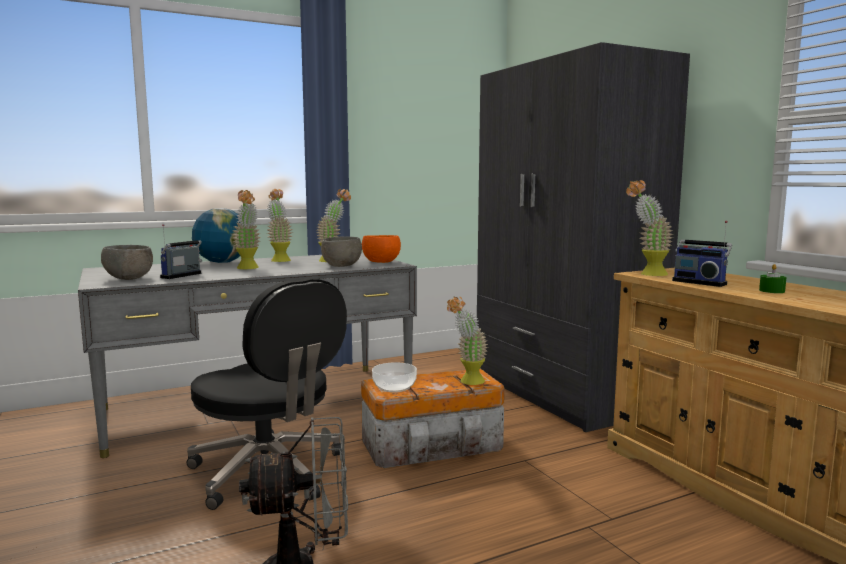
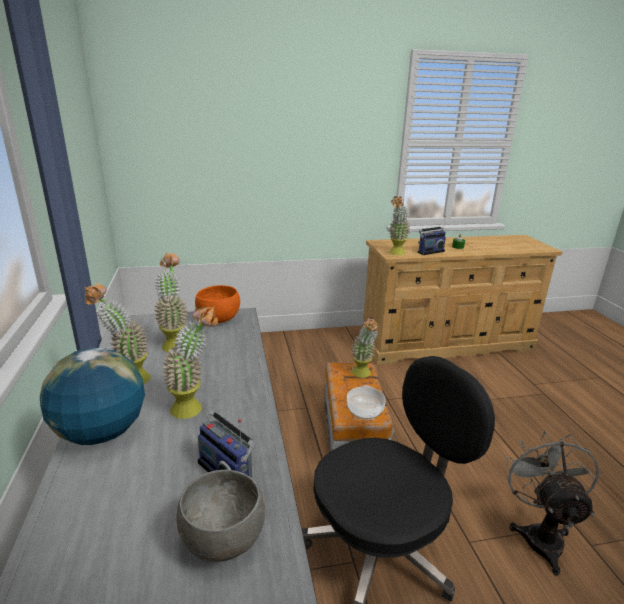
camera: 75 degrees left, 15 degrees up
(341, 266) = (228, 343): grey bowl -> none
(562, 393) = (280, 351): grey wardrobe -> none

